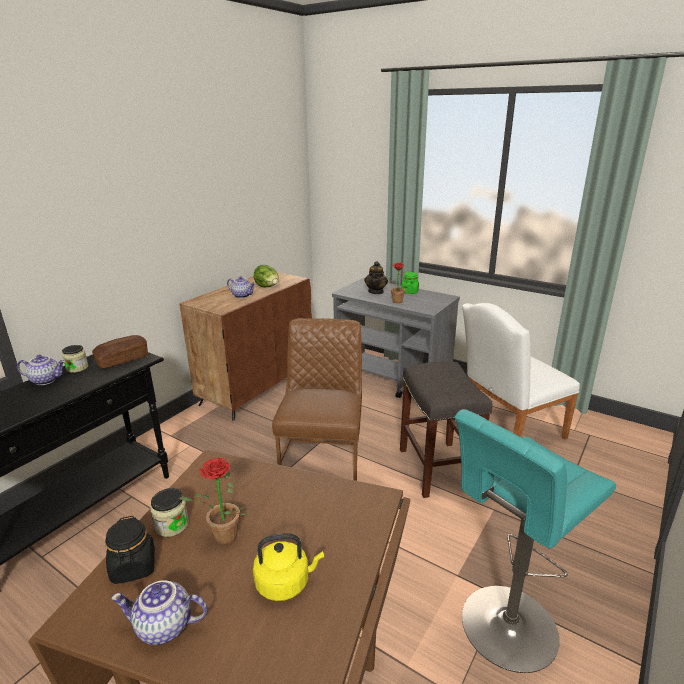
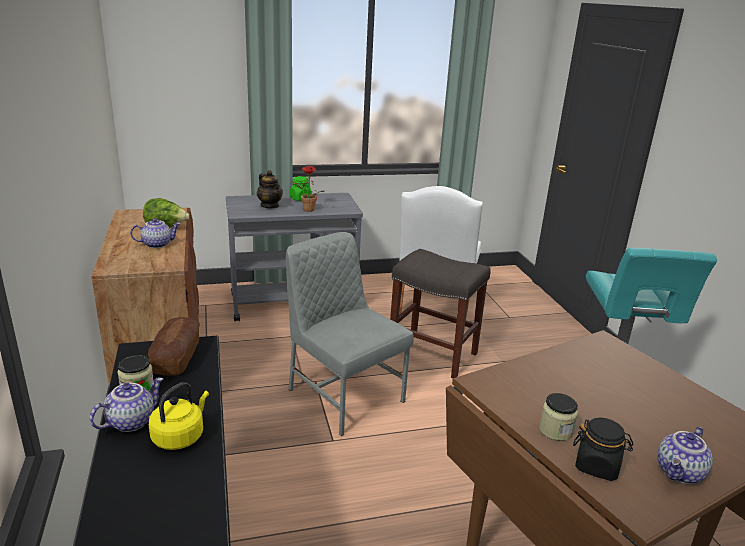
camera: 50 degrees left, 0 degrees up
(221, 538) = (595, 415): potted plant -> none
(285, 583) = (667, 408): yellow kettle -> yellow kettle (180, 436)
(324, 459) = (343, 395): brown chair -> grey chair

